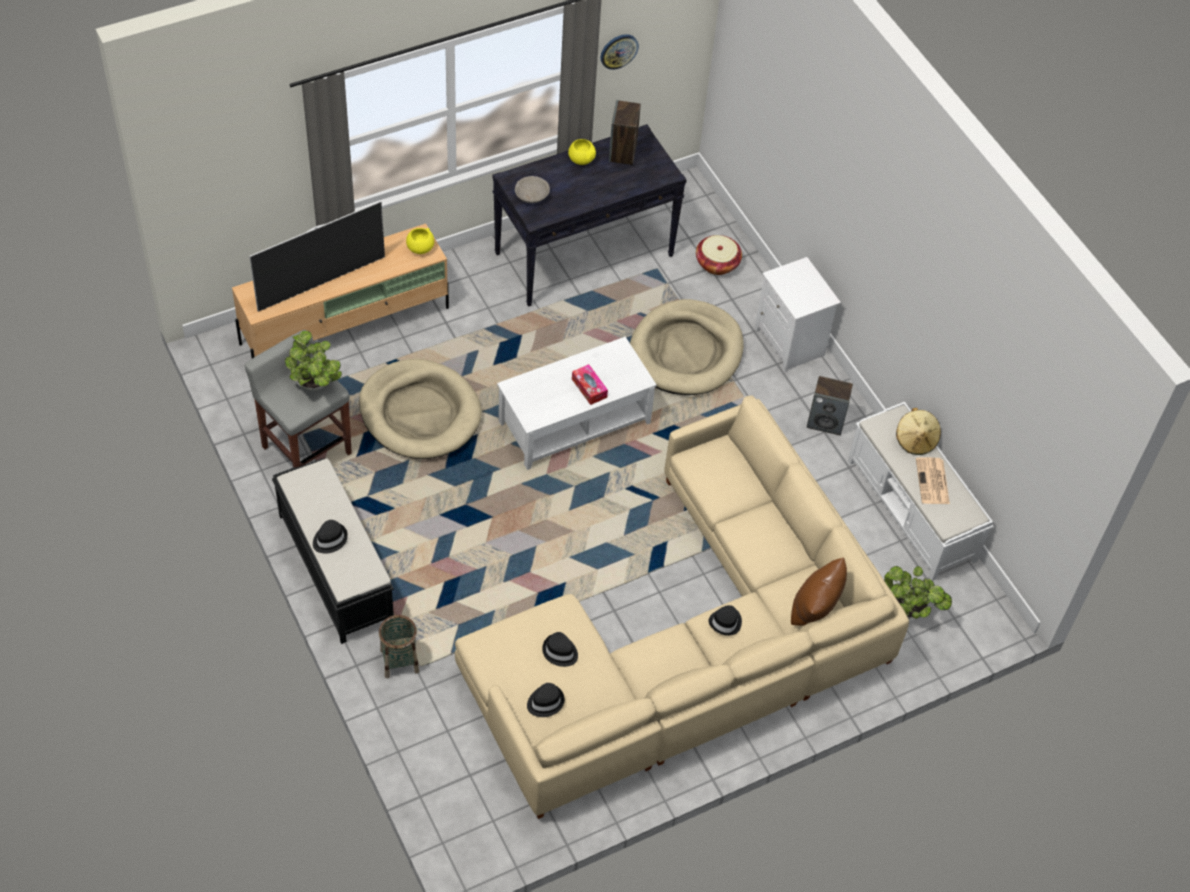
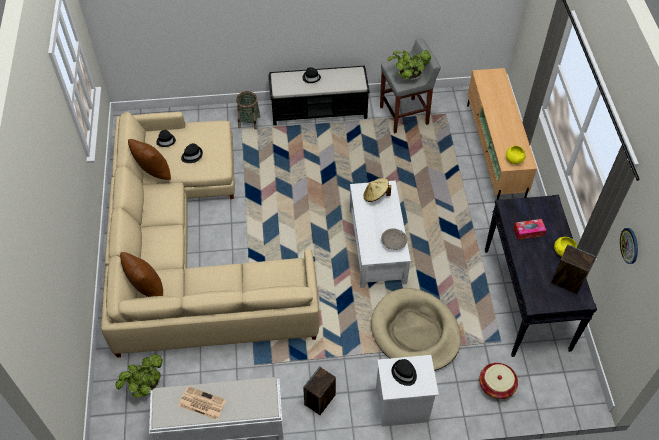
camera: 115 degrees right, 0 degrees up
(321, 283) = (496, 106): television -> none
(420, 413) = (412, 171): beige dog bed -> none
(531, 196) = (531, 211): grey bowl -> grey bowl (393, 243)
(589, 388) = (372, 226): tissue box -> tissue box (528, 231)
(617, 693) = (153, 173): none -> brown pillow
(726, 622) = (166, 239): black hat -> black hat (404, 373)
(916, 440) = (242, 408): beige hat -> beige hat (376, 195)

